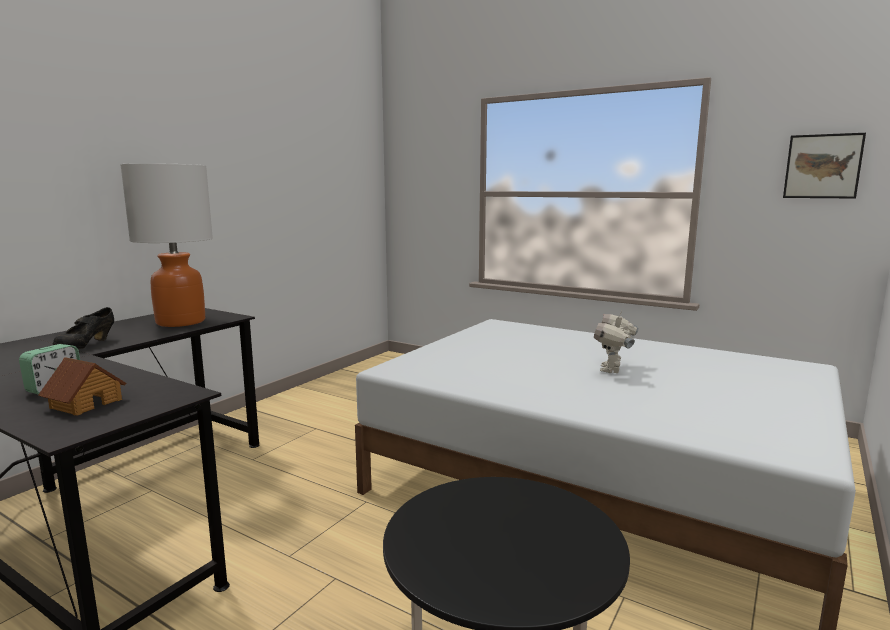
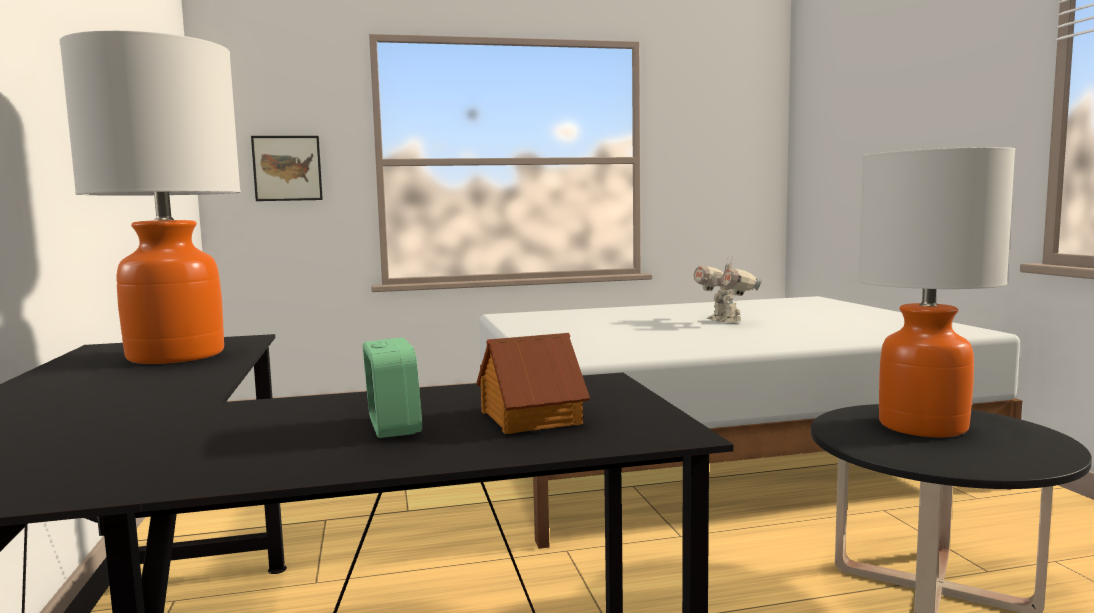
camera: 45 degrees left, 5 degrees down
(86, 346) = (149, 400): black shoe -> none
(520, 522) = (923, 426): none -> table lamp
(822, 166) = (735, 132): picture -> picture (287, 168)

